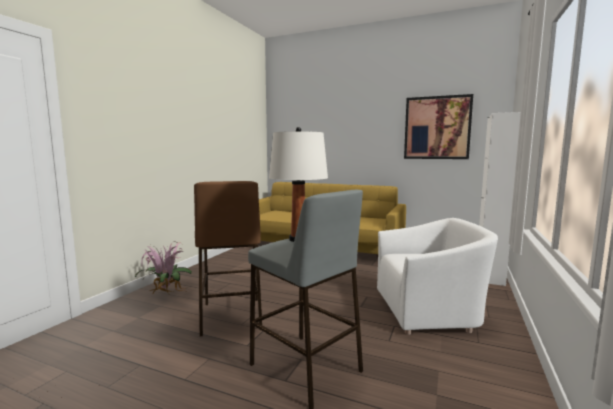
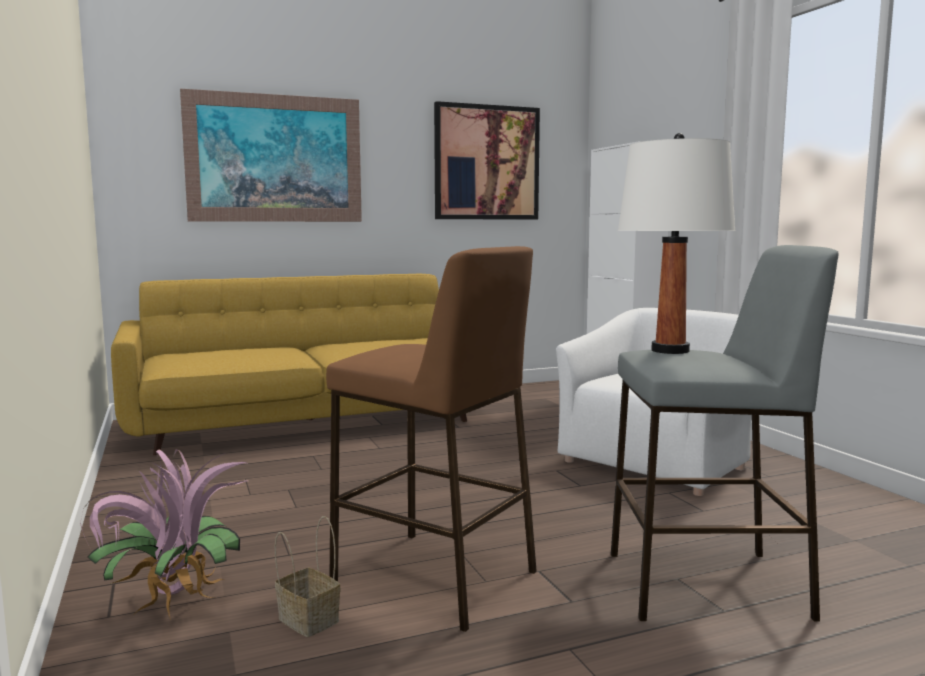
camera: 45 degrees left, 0 degrees up
(178, 311) = (306, 620): none -> basket
(329, 131) = (275, 159): none -> picture

